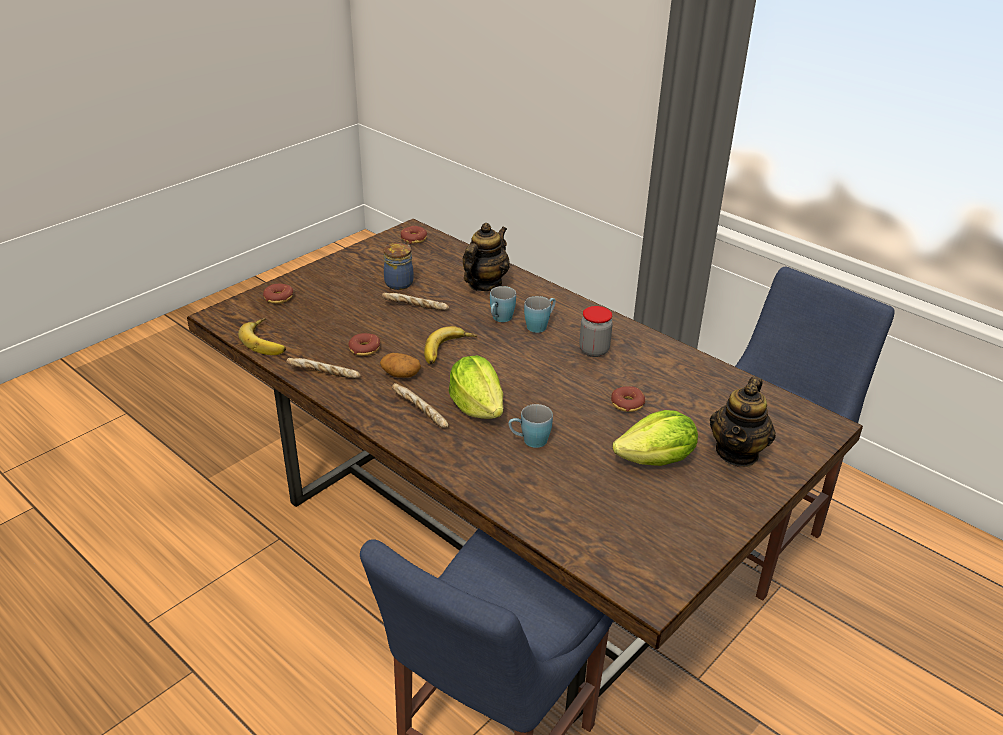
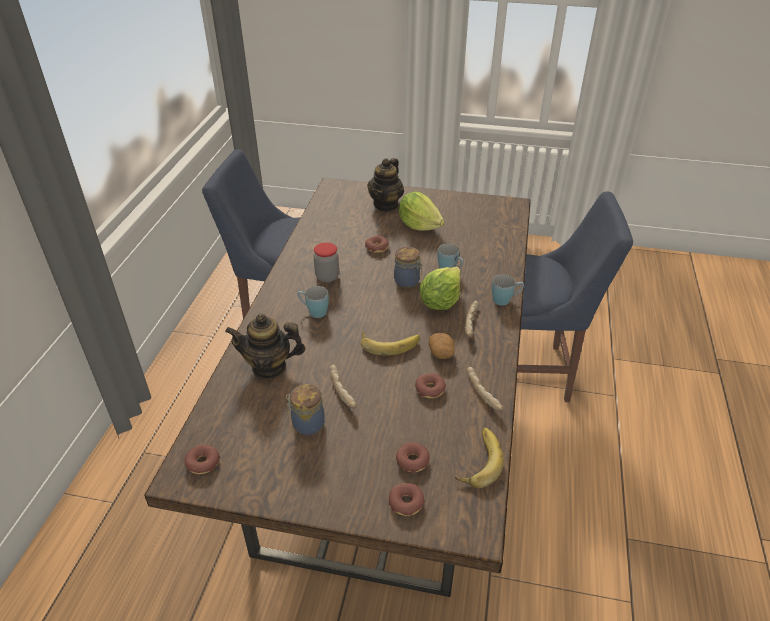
camera: 120 degrees left, 5 degrees up
(307, 313) = (412, 461): none -> donut
(500, 319) = (322, 334): blue mug -> blue mug (505, 300)
(535, 399) = (407, 281): none -> jar
(737, 453) = (386, 204): teapot -> teapot turned 120 degrees clockwise

